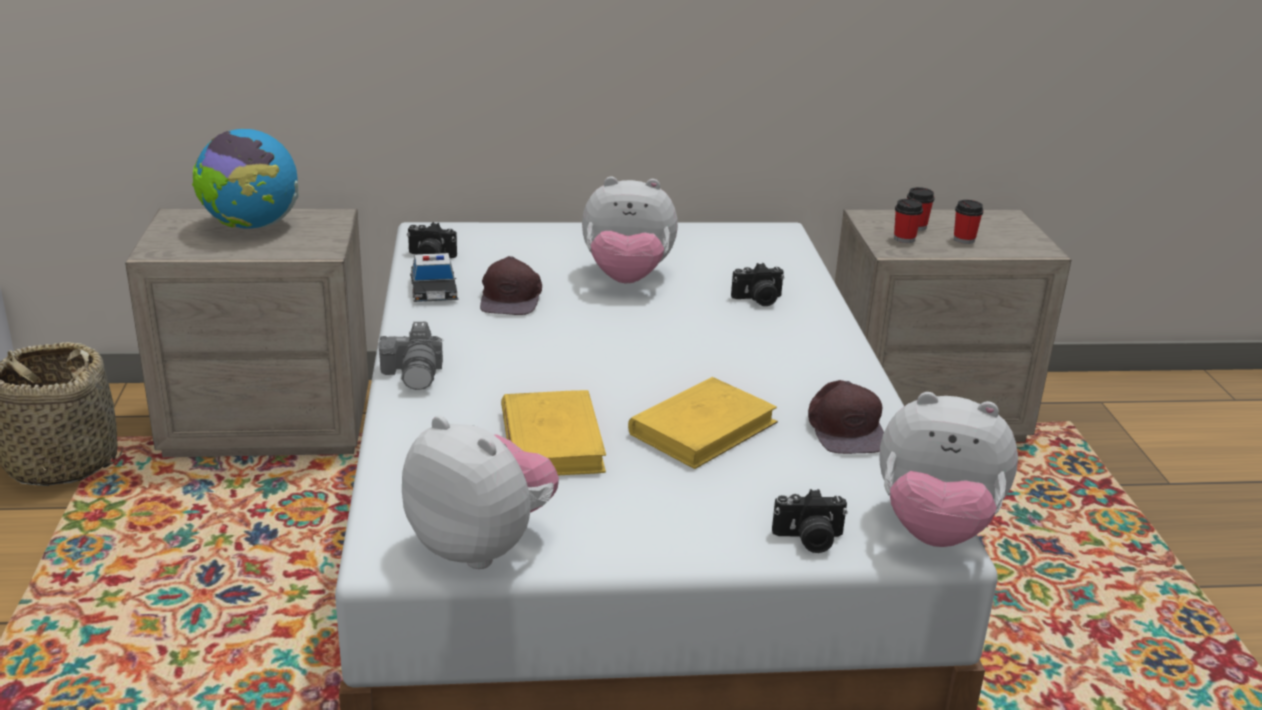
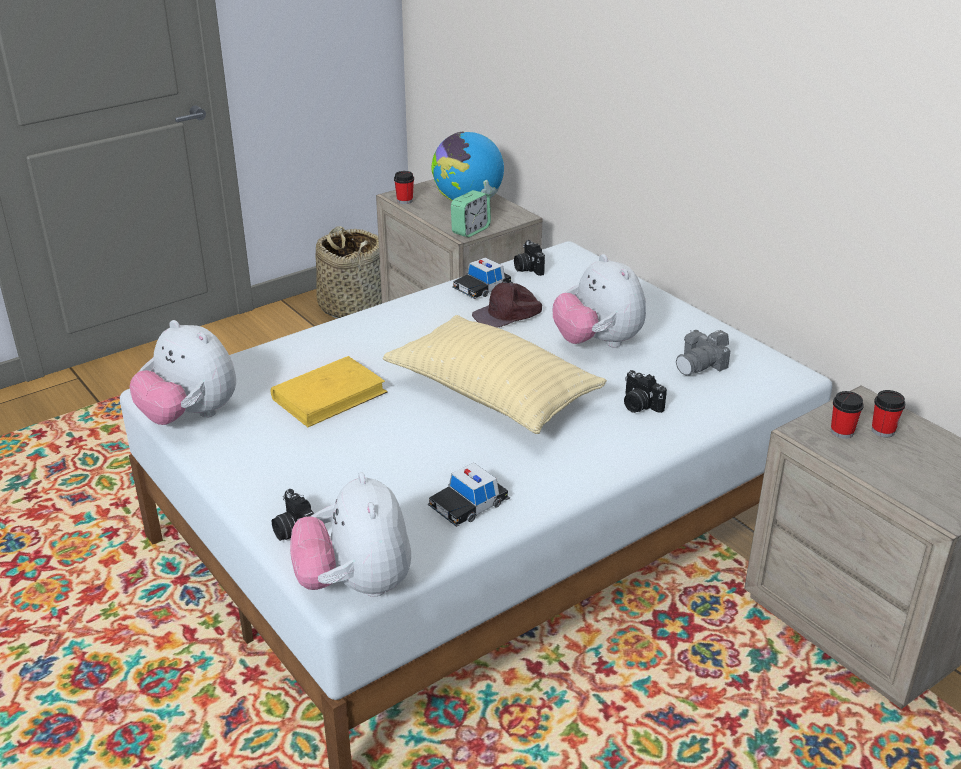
camera: 60 degrees right, 5 degrees up
(322, 246) = (470, 230): none -> alarm clock
(415, 373) = (364, 323): camera -> camera (701, 365)
(481, 546) = (190, 416): plush toy -> plush toy turned 120 degrees clockwise
(661, 355) = (492, 395): none -> beige pillow
(703, 428) = (403, 445): yellow book -> none
(845, 428) = (469, 504): brown cap -> toy car
(964, 239) = (895, 464): cup -> cup (404, 201)

